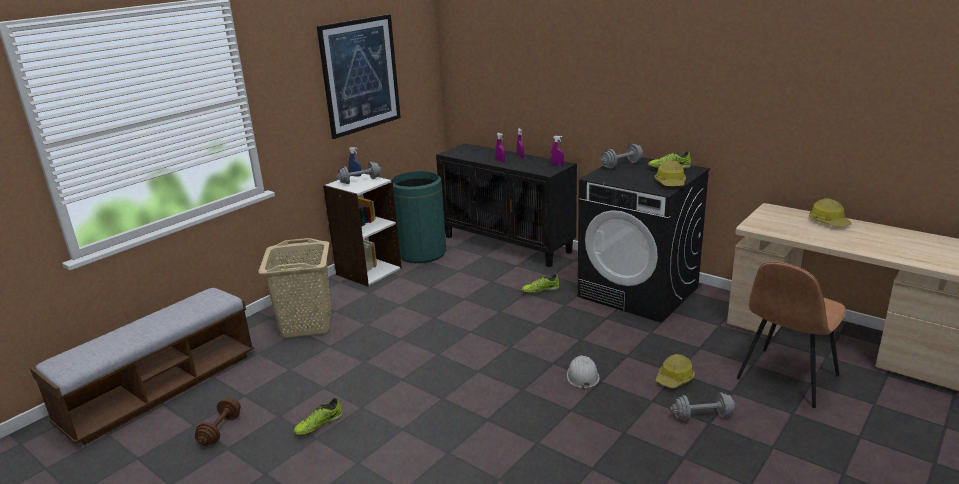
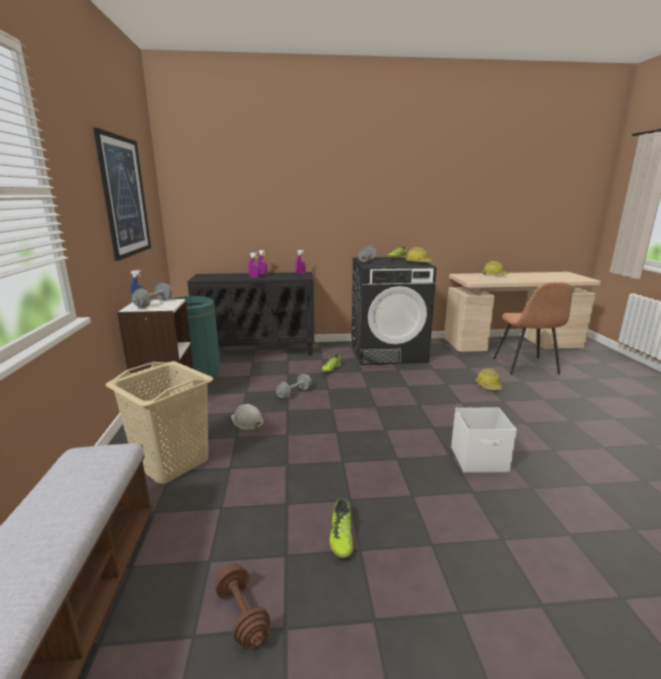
camera: 45 degrees left, 5 degrees down
(504, 436) = (480, 460): none -> white storage box
(582, 376) = (447, 404): white hard hat -> white hard hat (247, 421)
(702, 416) = (535, 397): grey dumbbell -> grey dumbbell (294, 393)

